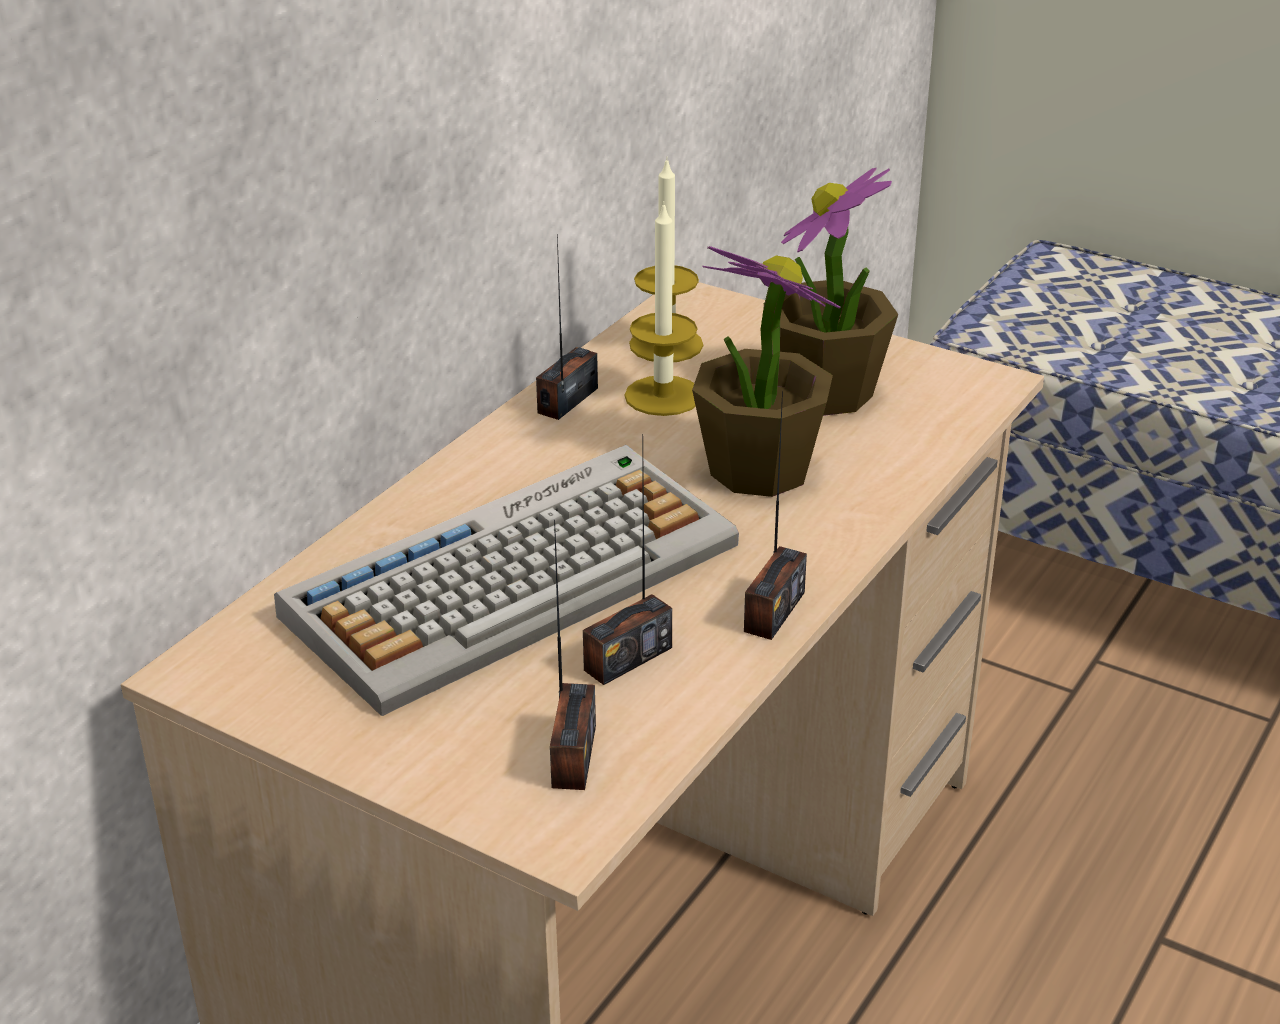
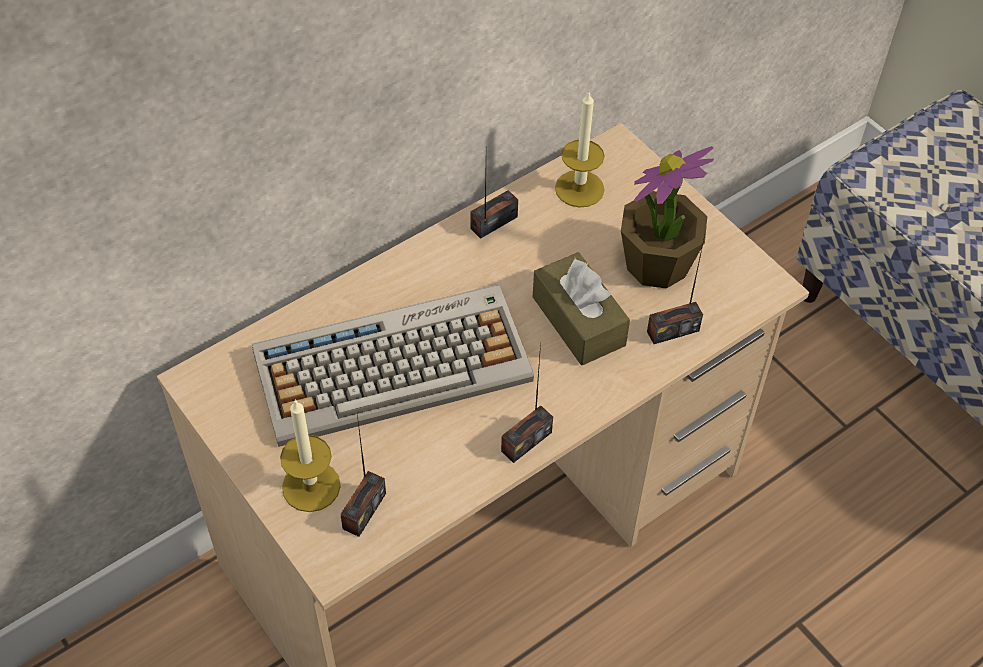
camera: 20 degrees right, 20 degrees up
(627, 658) = (426, 449): radio -> radio (672, 331)
(663, 396) = (554, 236): candle -> candle (311, 486)
(758, 469) = (578, 321): potted plant -> brown tissue box

